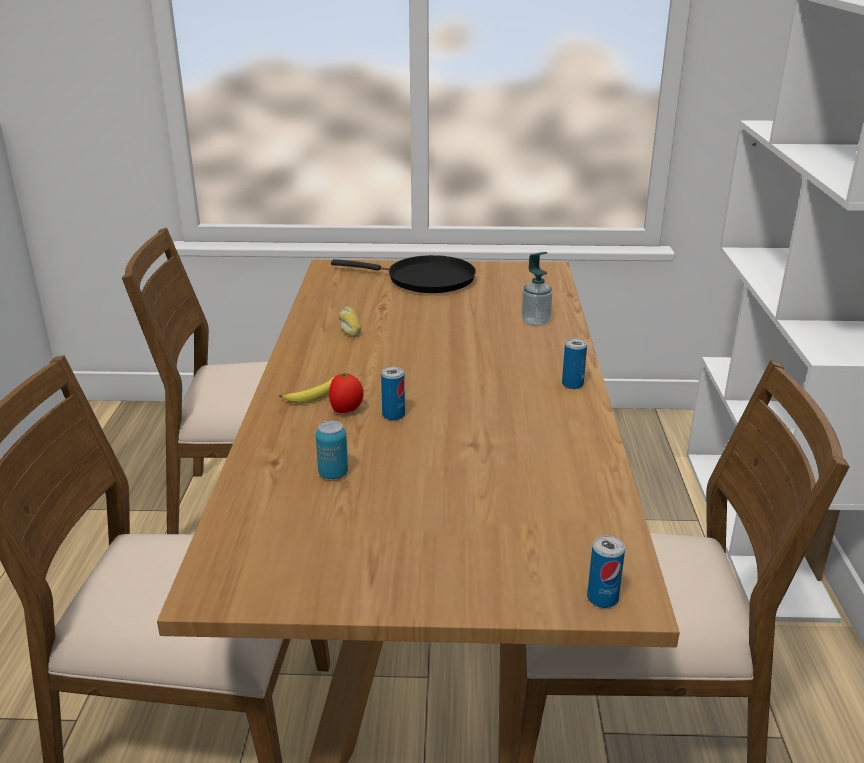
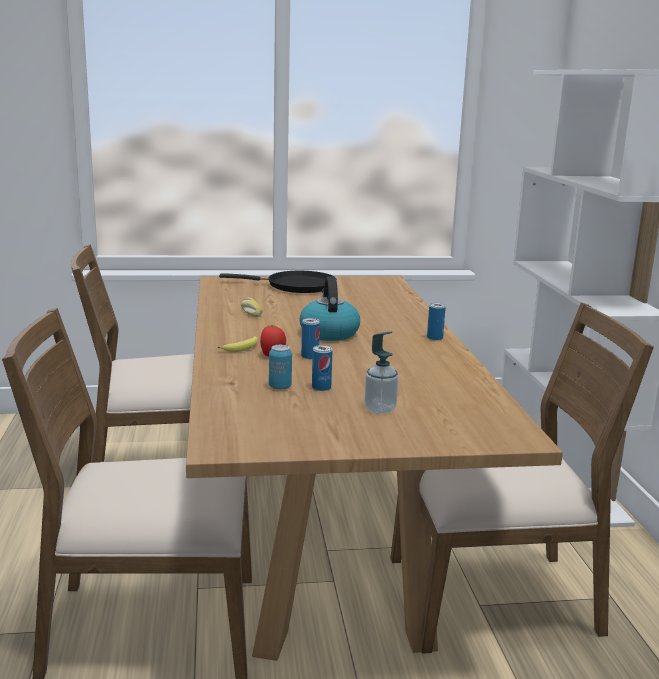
camera: 10 degrees left, 10 degrees down
(434, 370) = (328, 333): none -> kettle
(535, 322) = (392, 307): soap dispenser -> soap dispenser (380, 409)
(602, 598) = (504, 438): can -> can (321, 387)

